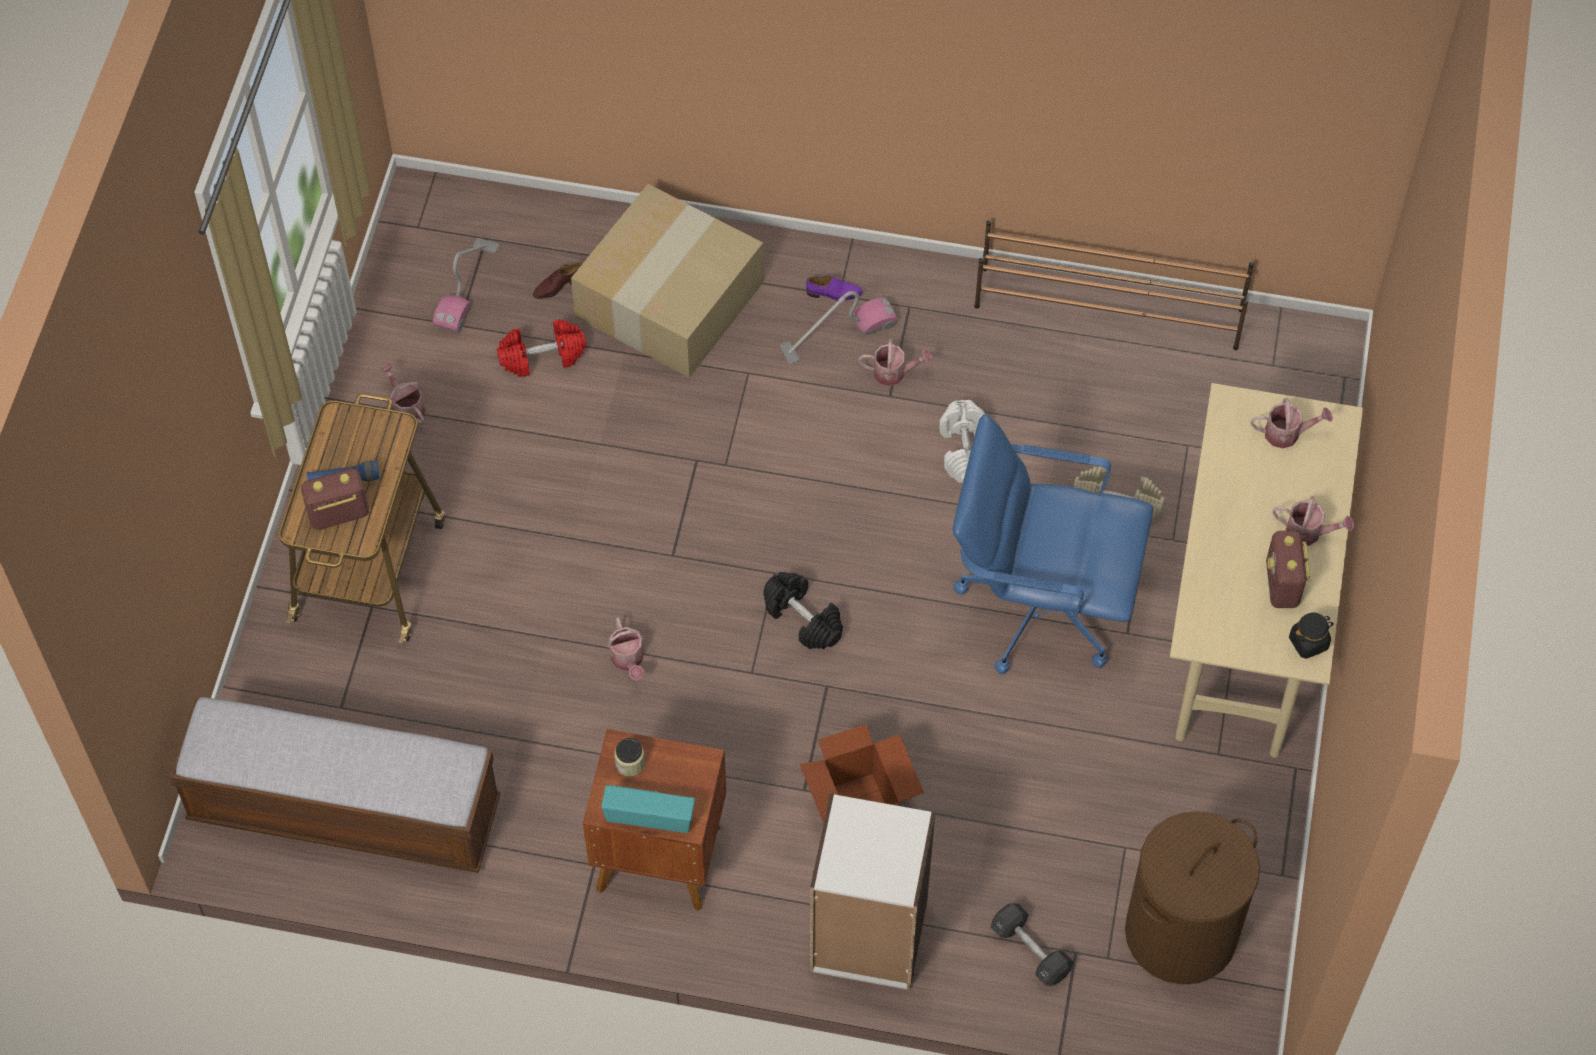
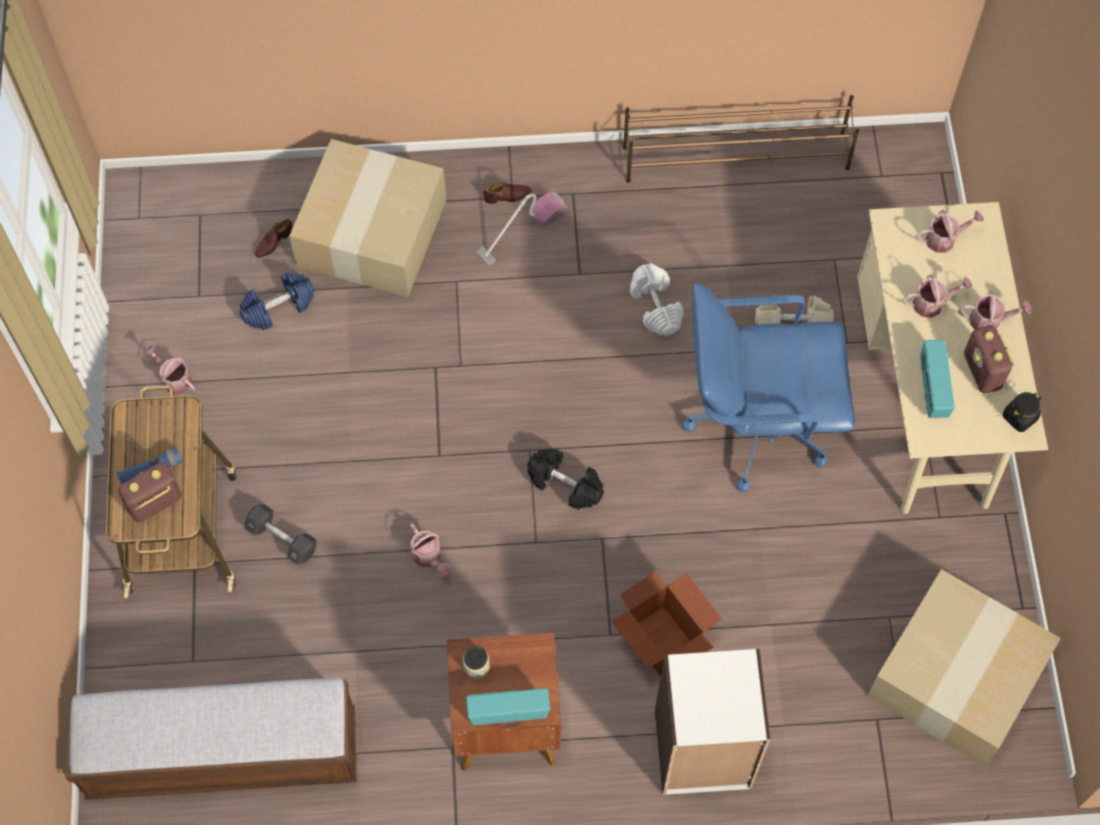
camera: 15 degrees left, 5 degrees up
(467, 287) = (196, 261): vacuum cleaner -> none
(542, 357) = (278, 307): red dumbbell -> blue dumbbell
(834, 293) = (507, 196): purple shoe -> brown shoe
(894, 373) = (577, 253): watering can -> watering can (932, 303)
(1030, 950) = (839, 727): black dumbbell -> black dumbbell (282, 539)
(1181, 933) = (957, 680): brown laundry basket -> cardboard box
(1219, 590) = (932, 388): none -> radio

